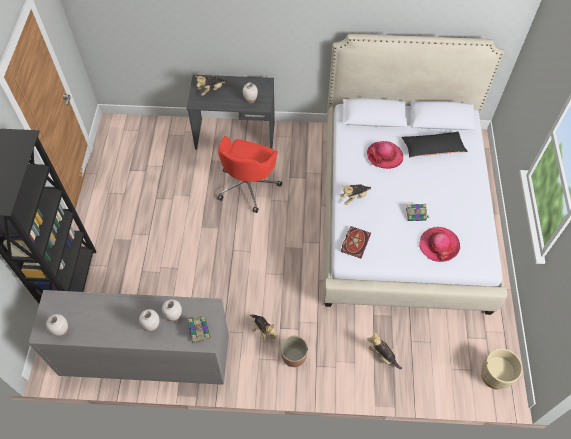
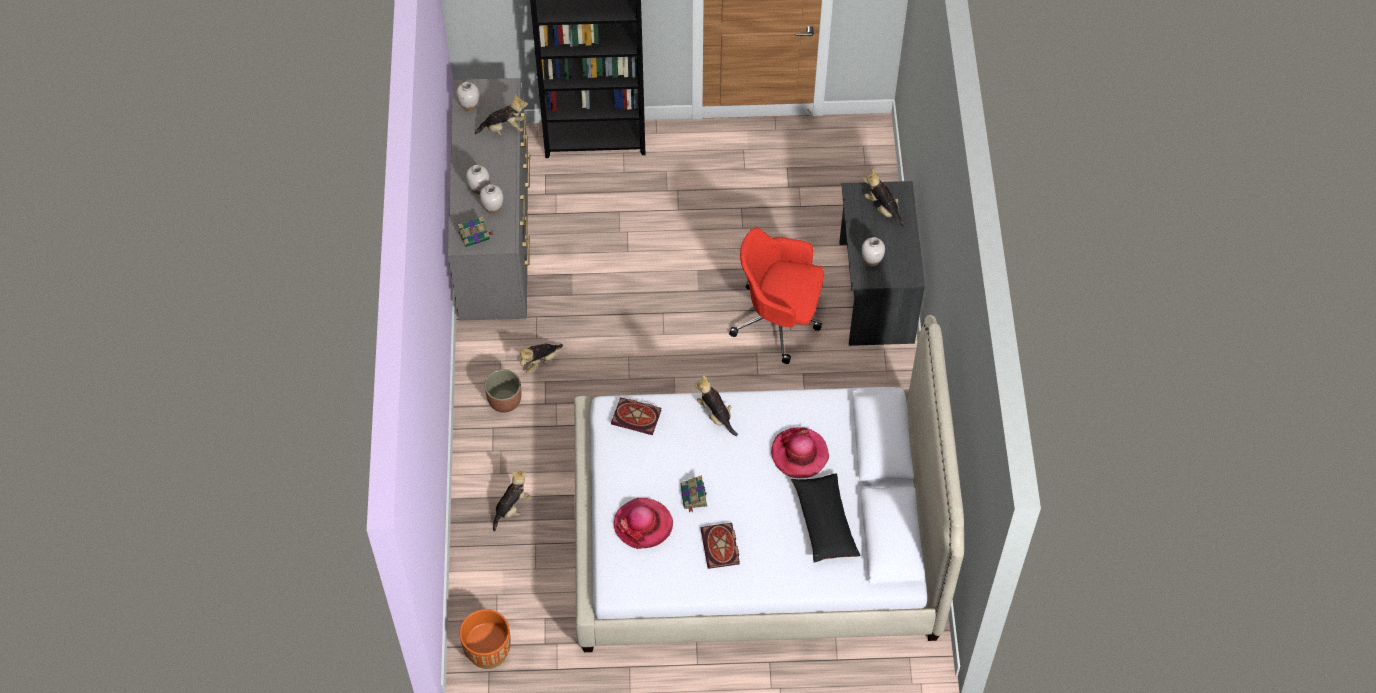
camera: 85 degrees right, 0 degrees up
(94, 304) = (504, 129): none -> plush toy
(453, 203) = (721, 547): none -> book
(495, 376) = (488, 651): beige planter -> orange planter

